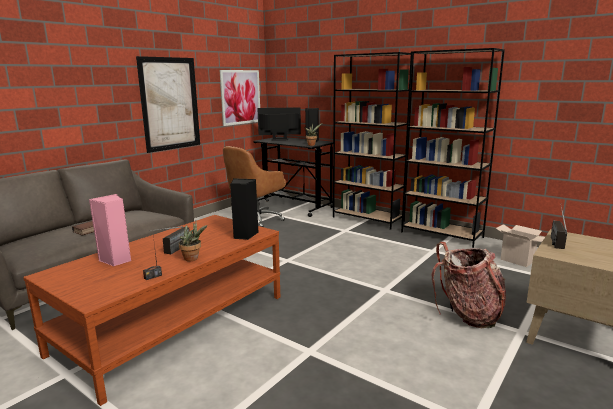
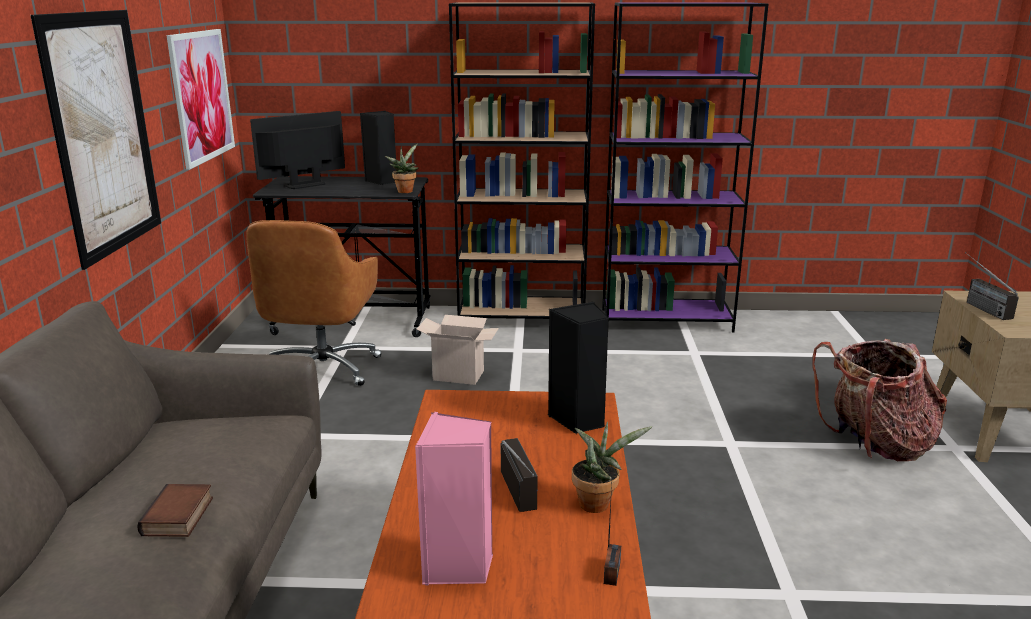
camera: 35 degrees left, 5 degrees up
(442, 234) = (666, 320): beige bookcase -> purple bookcase
(518, 260) = (810, 339): cardboard box -> cardboard box (460, 375)

